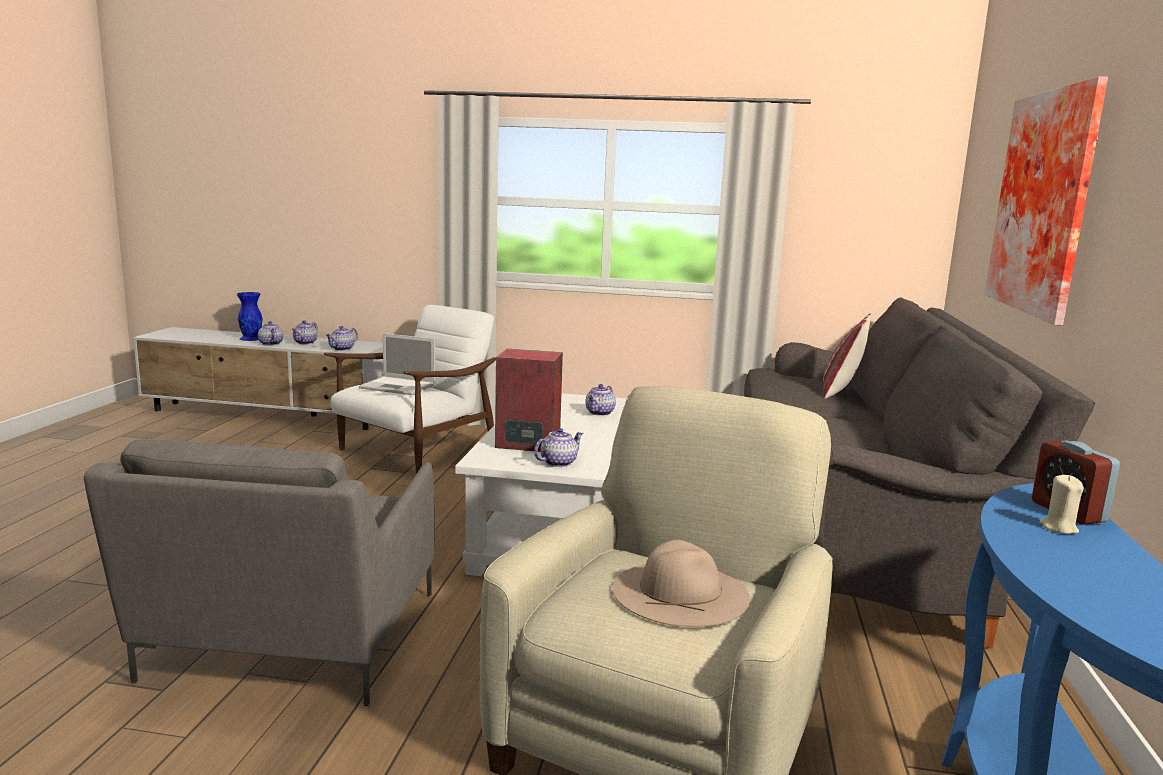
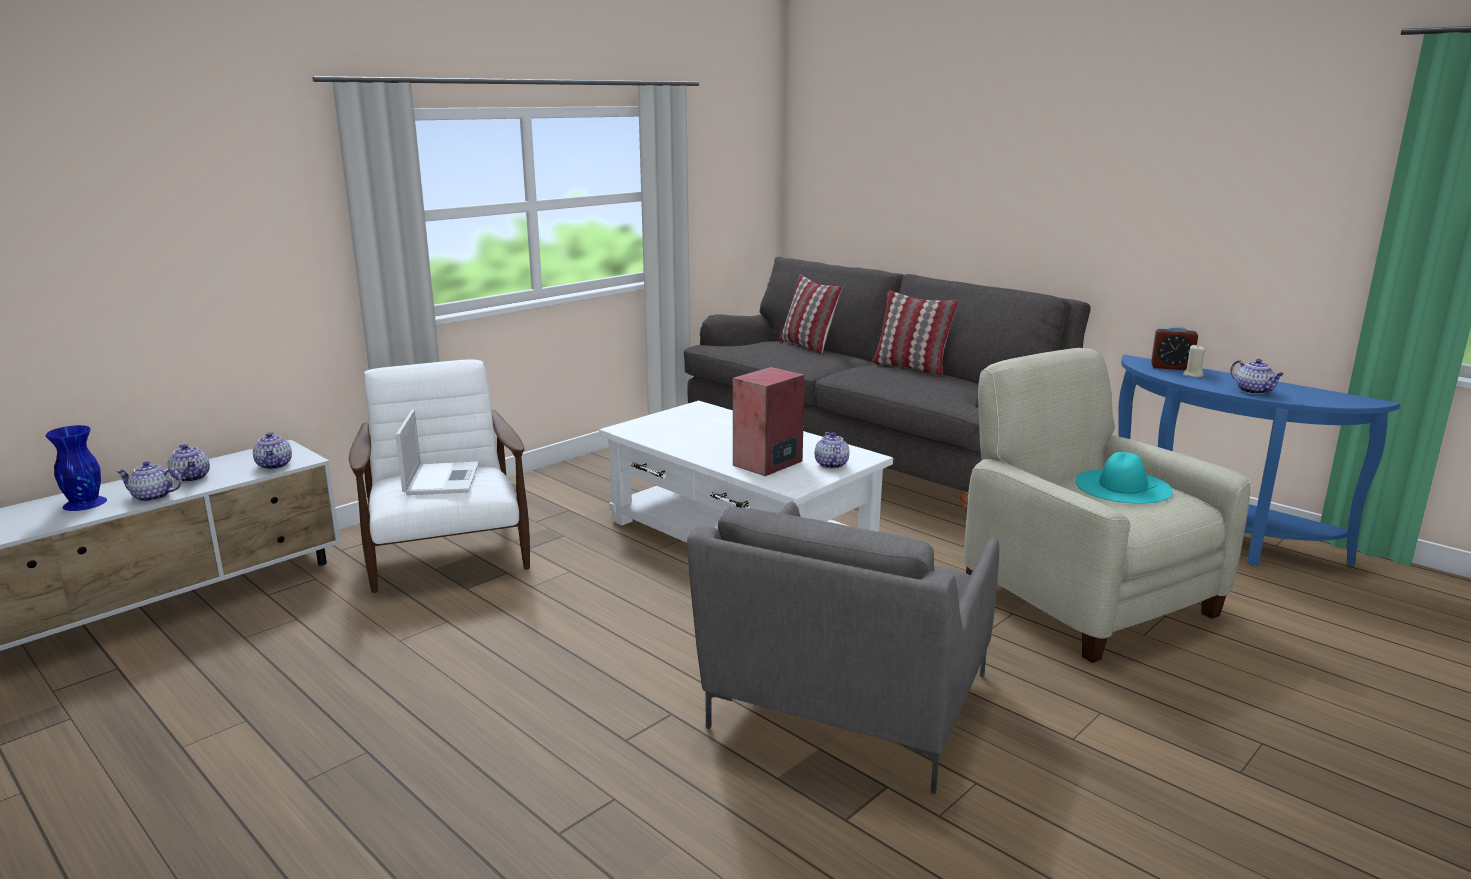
camera: 55 degrees left, 5 degrees up
(290, 640) = (845, 707): grey armchair -> grey armchair turned 75 degrees clockwise
(399, 386) = (442, 478): laptop -> laptop turned 60 degrees counterclockwise
(600, 413) = (713, 423): teapot -> teapot (1254, 391)
(680, 592) = (1123, 486): beige hat -> turquoise hat
(863, 431) = (910, 367): none -> pillow
(1049, 203) = (968, 174): picture -> none

